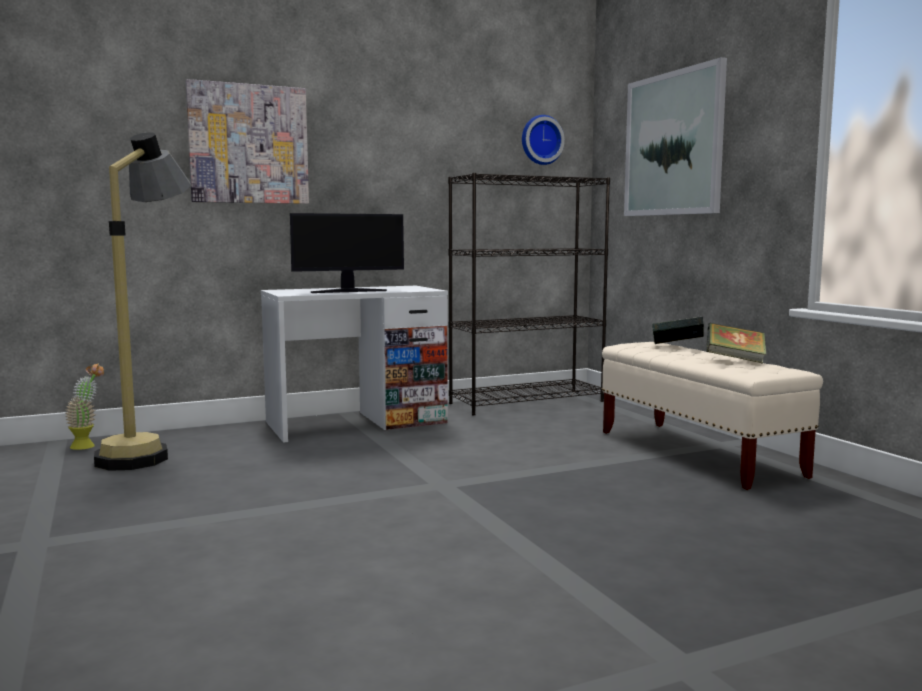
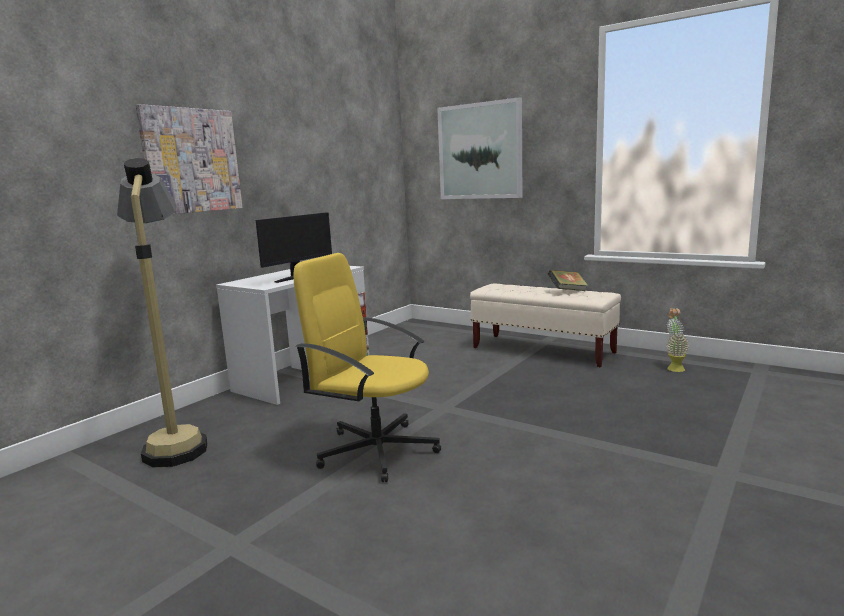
camera: 30 degrees left, 5 degrees up
(88, 445) = (104, 450): potted plant -> potted plant (674, 367)
(293, 505) = (376, 450): none -> yellow office chair
(527, 402) = (392, 335): black bookcase -> none
(540, 140) = (376, 146): wall clock -> none
(677, 346) = (514, 285): book -> none

